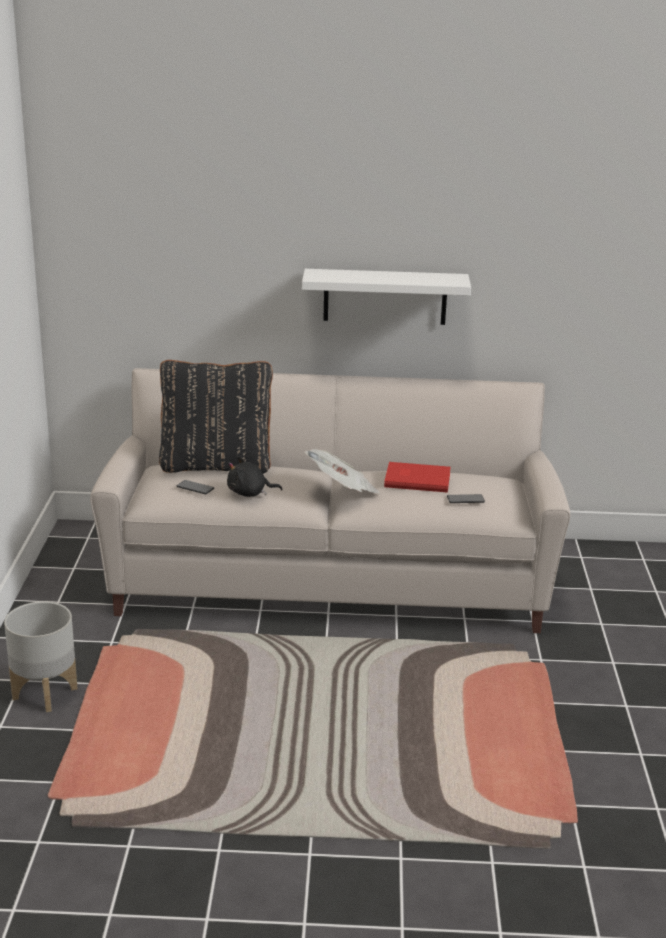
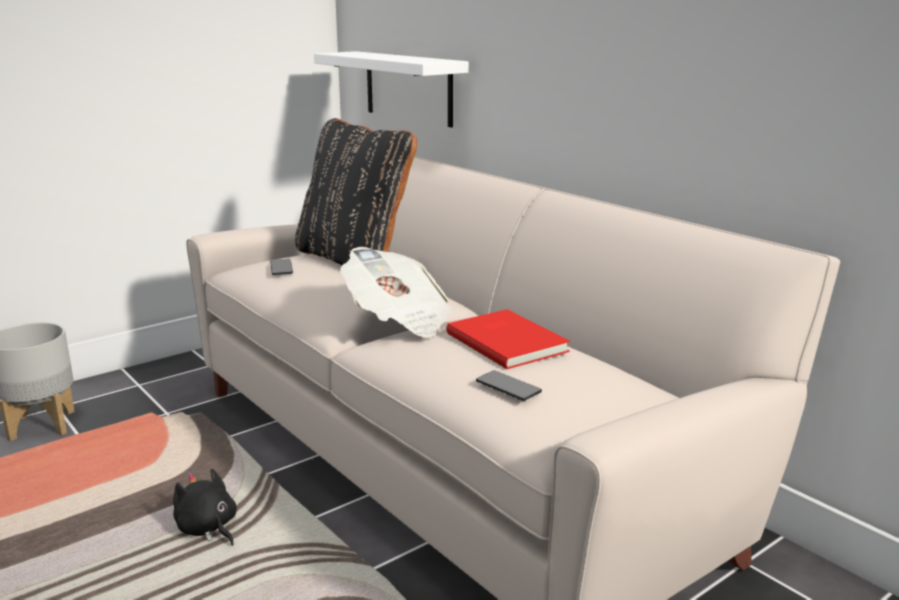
camera: 50 degrees right, 5 degrees down
(250, 493) = (311, 289): black plush toy -> black plush toy (208, 528)
(385, 296) = (619, 74): white shelf -> white shelf (408, 87)

